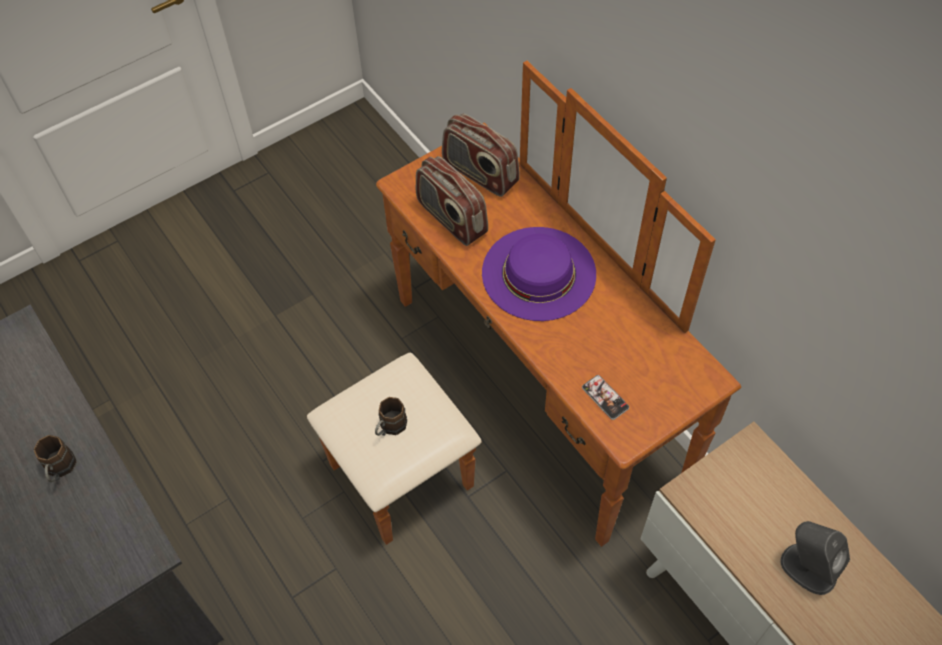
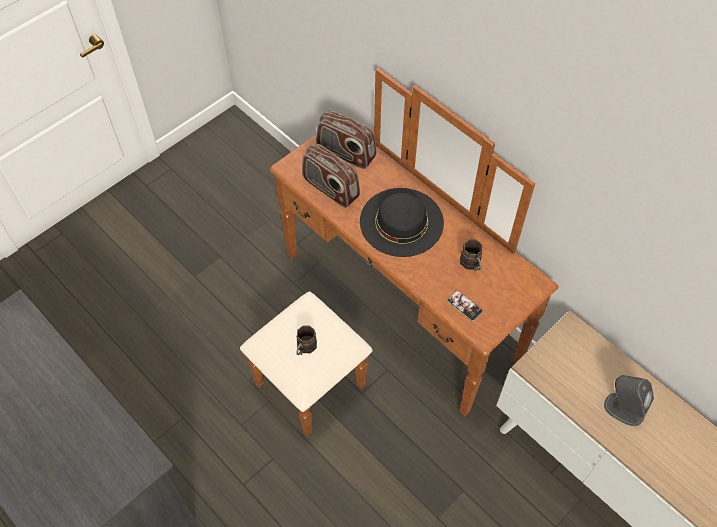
camera: 10 degrees left, 0 degrees up
(60, 470) = (68, 410): brown mug -> brown mug (472, 265)
(538, 273) = (401, 221): purple hat -> black hat

